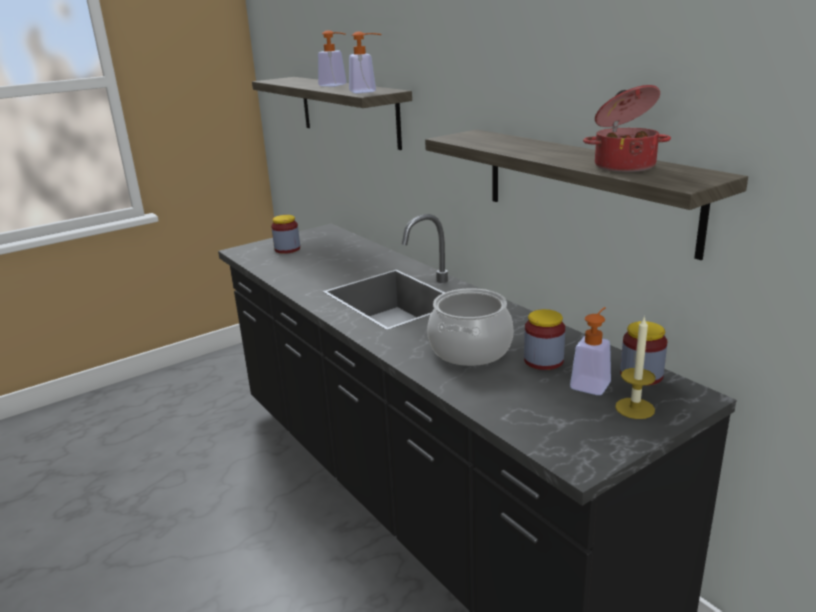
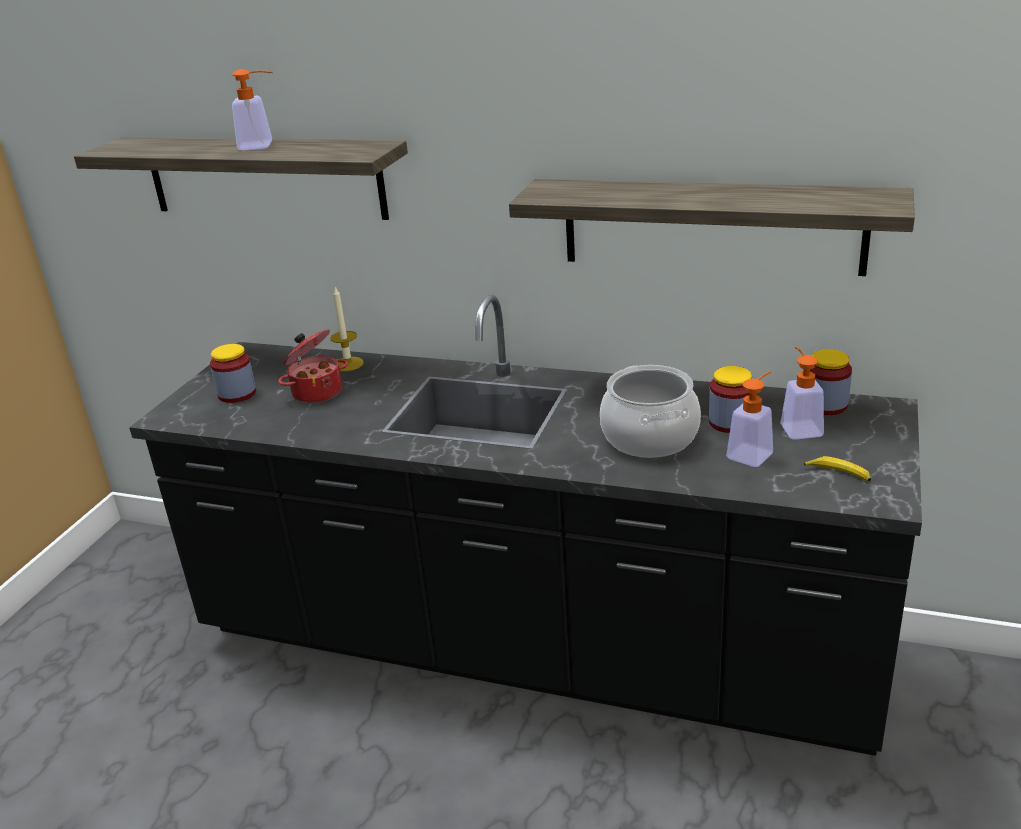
camera: 35 degrees left, 5 degrees up
(368, 91) = (349, 150): soap dispenser -> soap dispenser (753, 453)
(570, 427) = (838, 474): none -> banana
(624, 166) = (797, 198): cooking pot -> cooking pot (317, 392)
(635, 408) = (861, 436): candle -> candle (348, 364)

